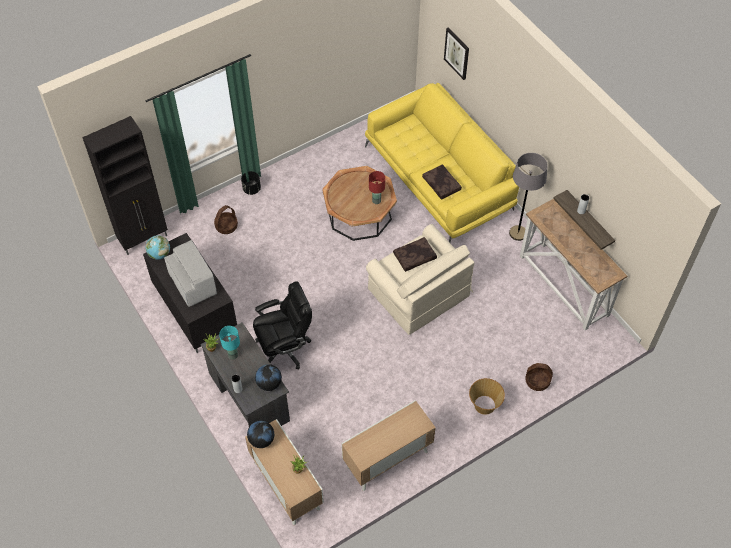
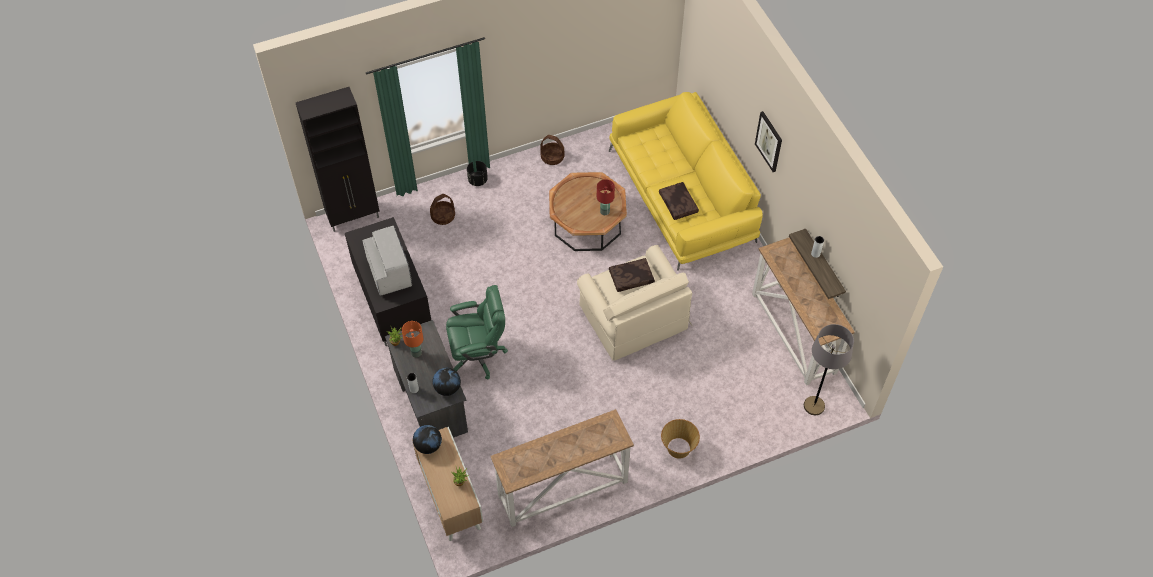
camera: 10 degrees right, 0 degrees up
(159, 254) = (361, 236): globe -> none
(233, 355) = (416, 352): turquoise table lamp -> orange table lamp
(284, 348) = (478, 354): black office chair -> green office chair
(387, 460) = (562, 489): cabinet -> console table
(457, 53) = (714, 63): picture -> picture (769, 141)
(518, 233) = (755, 269): grey floor lamp -> grey floor lamp (814, 406)
(537, 381) = (741, 432): basket -> basket (552, 157)

